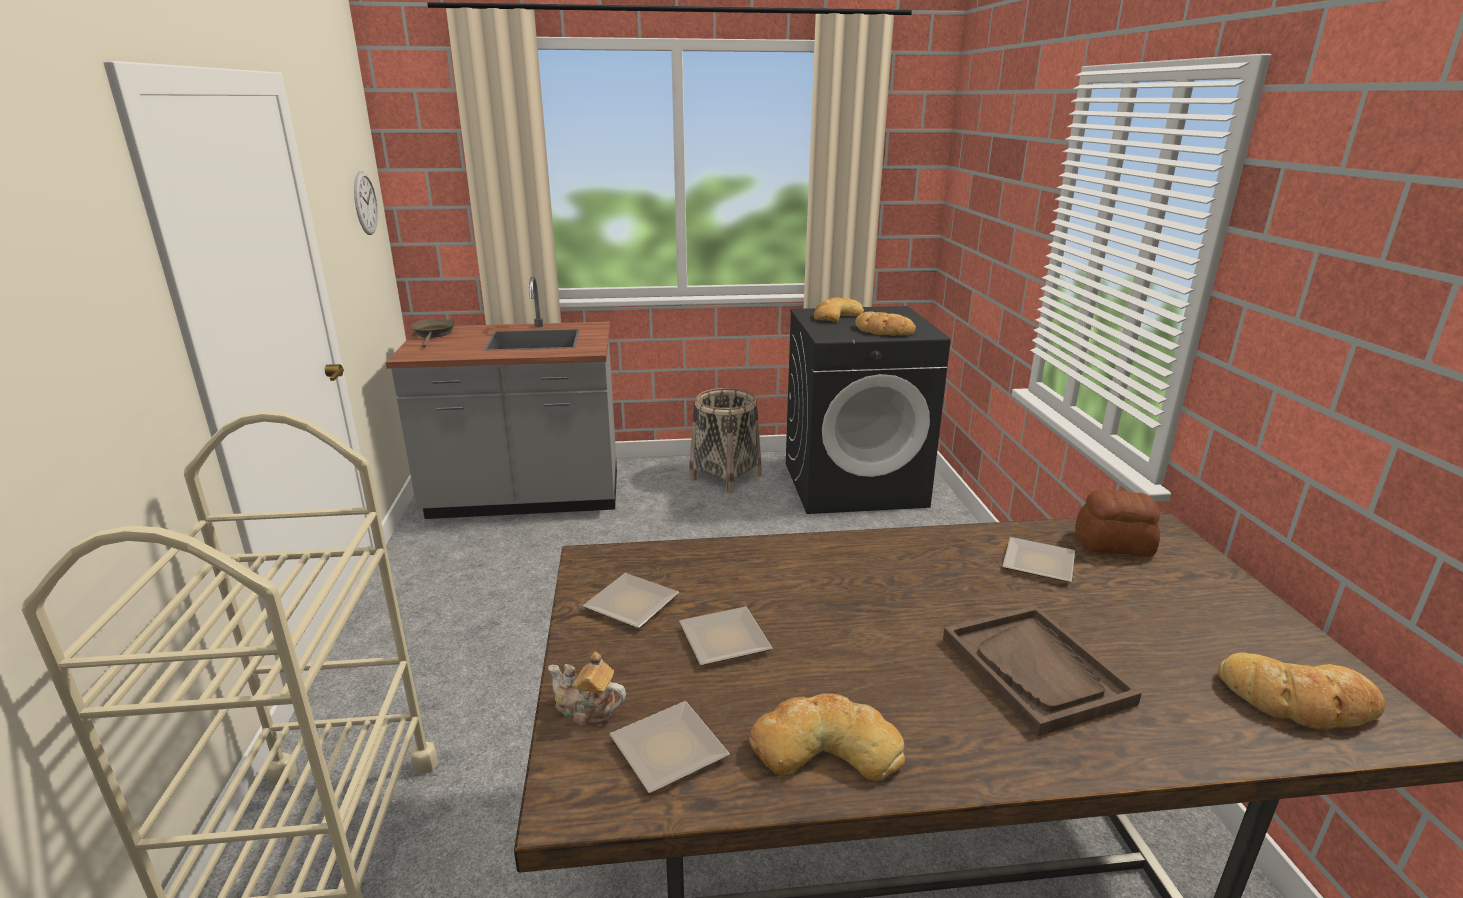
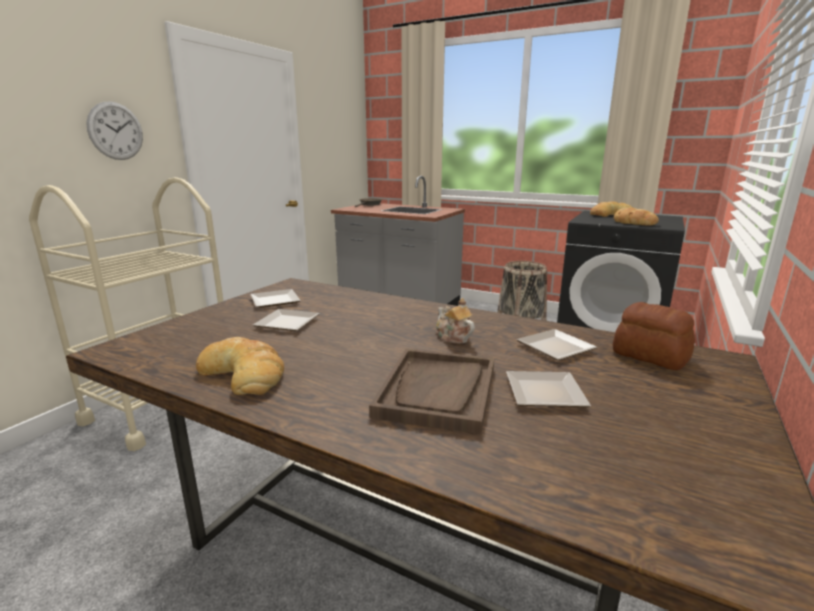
camera: 35 degrees right, 5 degrees down
(365, 203) = (348, 131): wall clock -> wall clock (115, 131)
(586, 709) = (182, 326): teapot -> teapot (453, 337)
(673, 751) = (180, 349): plate -> plate (548, 394)
(1299, 701) = (657, 496): bread -> none

